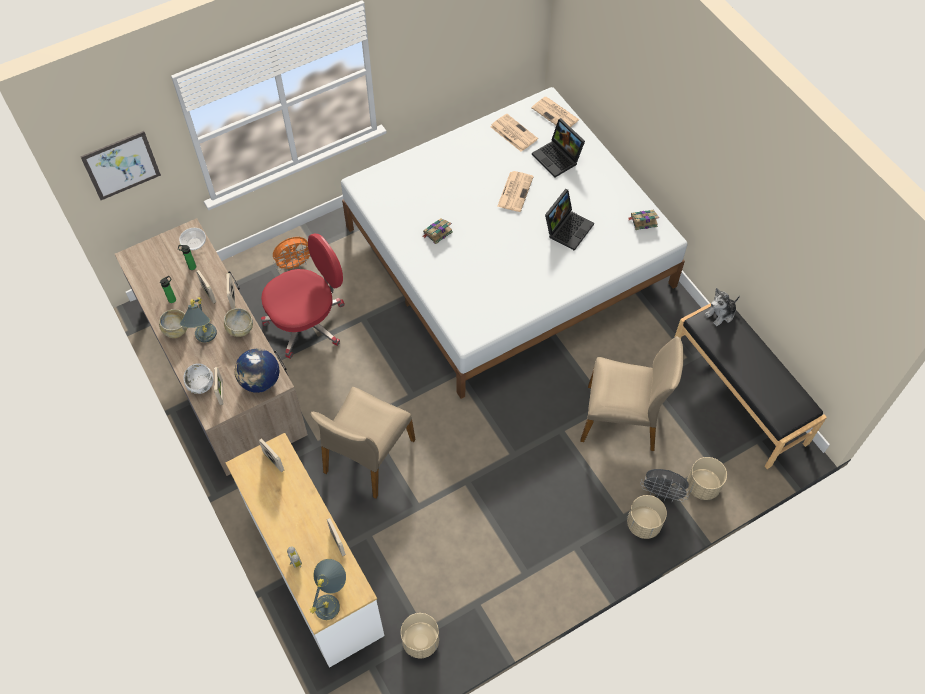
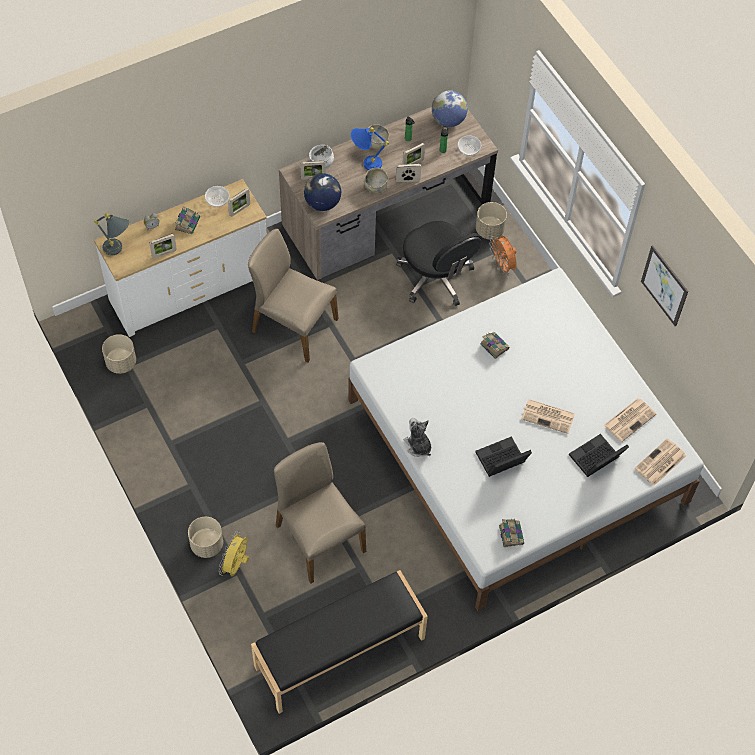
camera: 90 degrees right, 0 degrees up
(121, 165) = (494, 57): picture -> picture (664, 285)
(150, 262) = (448, 120): none -> globe
(205, 340) = (365, 163): grey table lamp -> blue table lamp
(257, 488) = (217, 200): none -> bowl
(291, 519) = (187, 223): none -> book
(308, 322) = (436, 278): red office chair -> black office chair
(568, 228) = (501, 461): laptop -> laptop turned 120 degrees clockwise
(621, 419) = (318, 538): beige chair -> beige chair turned 135 degrees clockwise
(662, 493) = (236, 565): grey fan -> yellow fan
(702, 485) = (241, 602): beige planter -> beige planter (490, 230)
(721, 314) = (402, 607): plush toy -> plush toy (418, 446)

